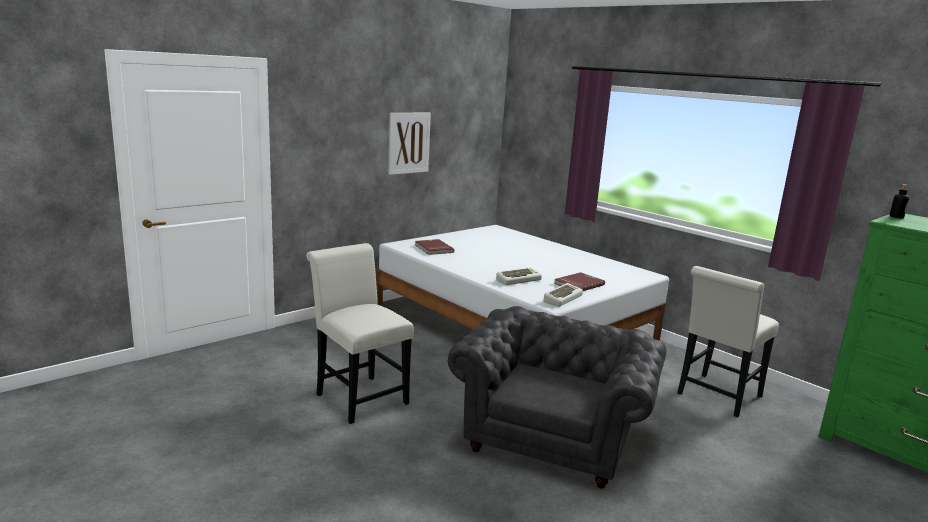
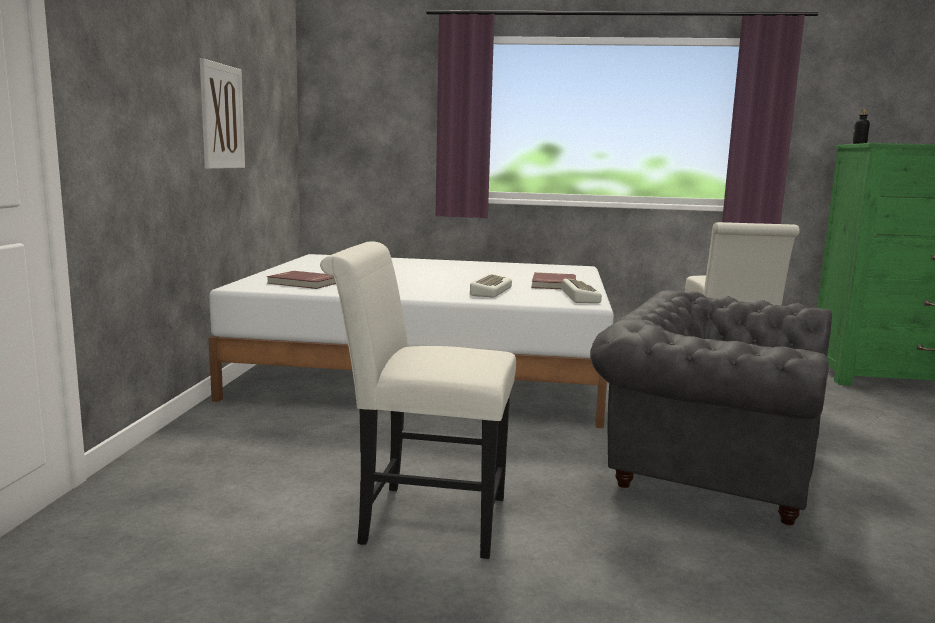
camera: 40 degrees left, 5 degrees down
(552, 437) = (706, 466): grey armchair -> grey armchair turned 45 degrees counterclockwise

